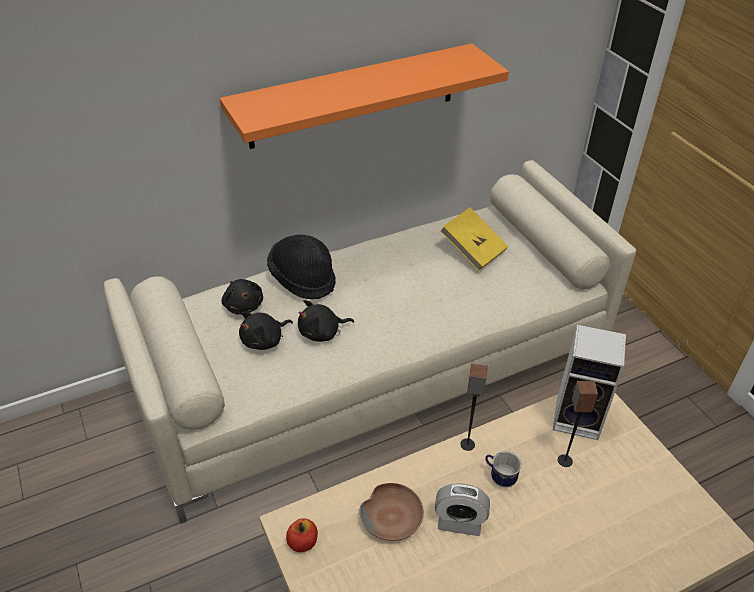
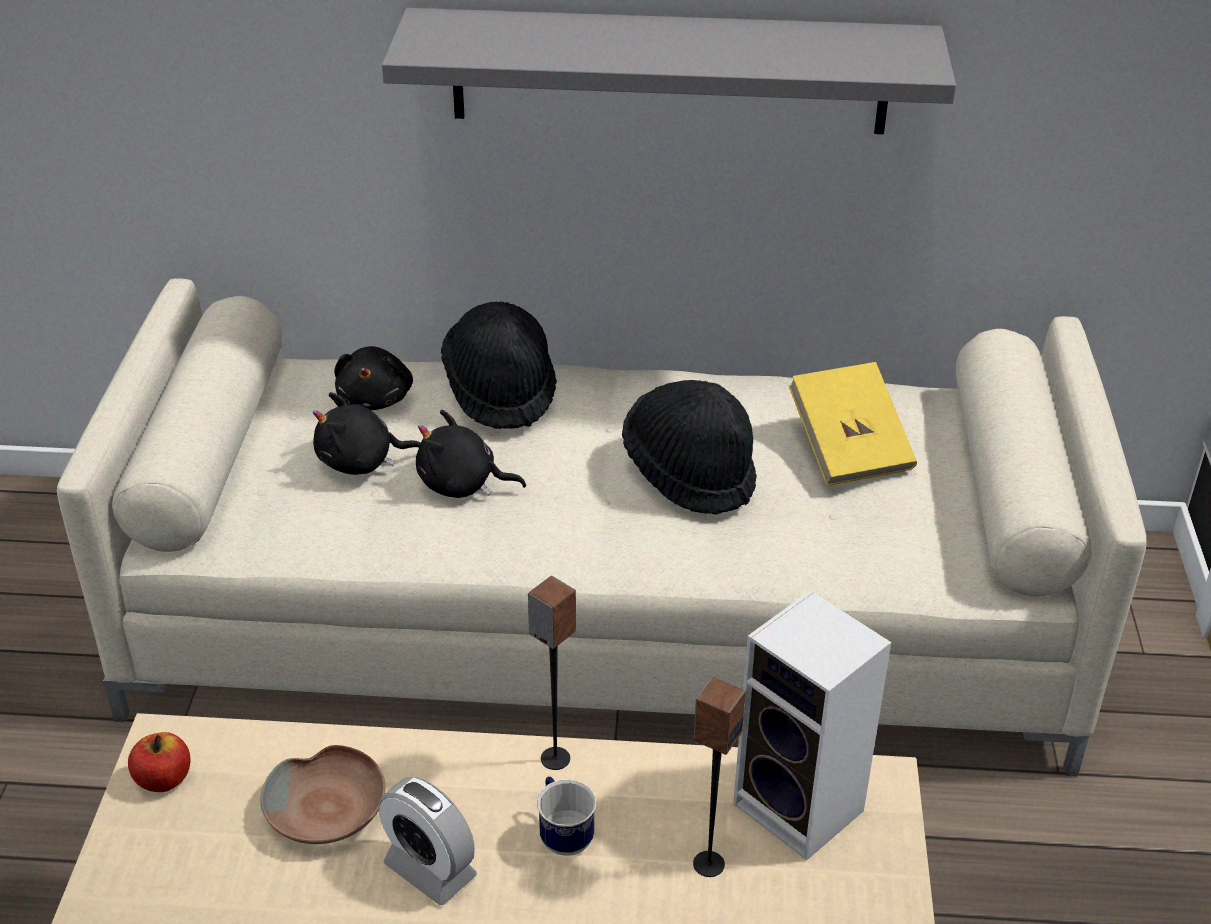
camera: 30 degrees right, 5 degrees down
(353, 96) = (669, 71): orange shelf -> grey shelf
(418, 287) = (690, 473): none -> black hat

